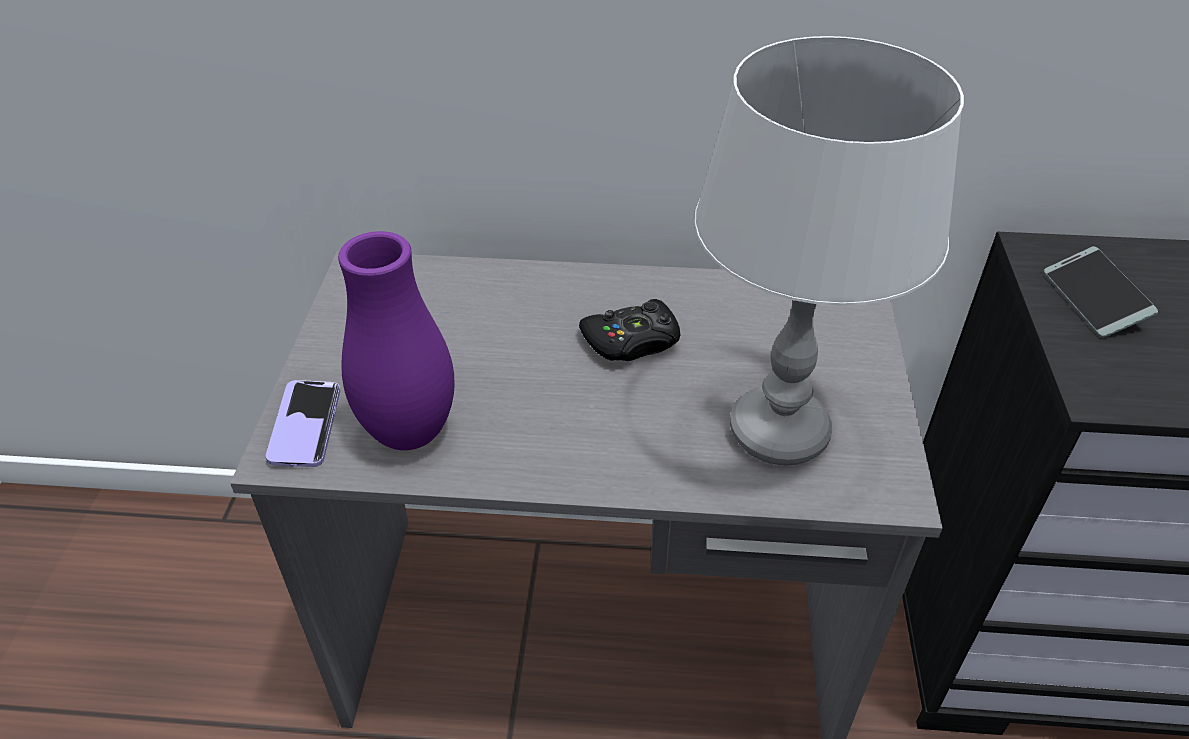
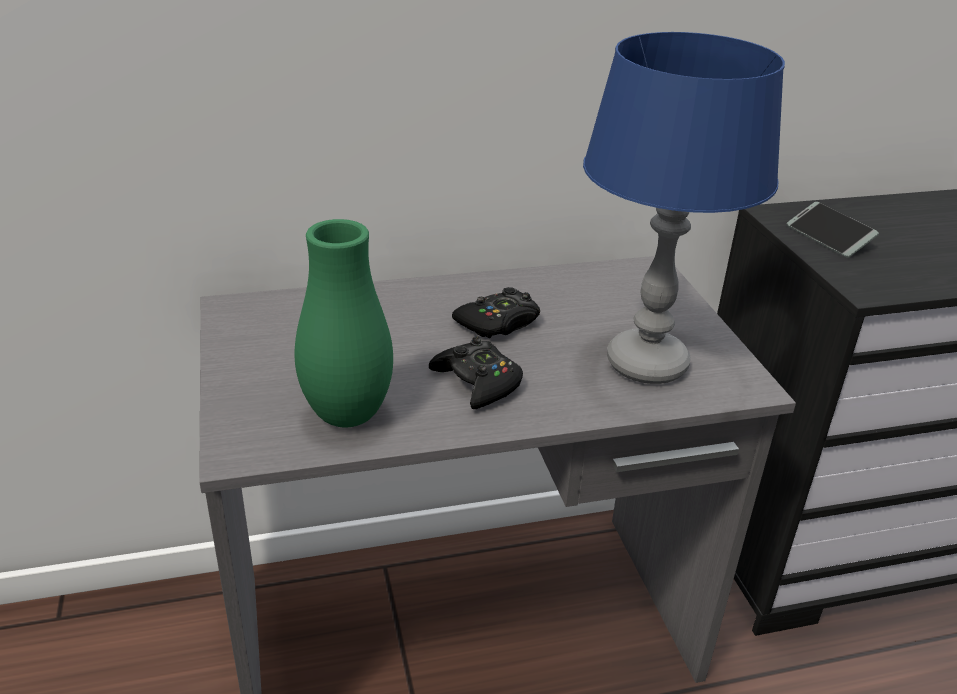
camera: 20 degrees left, 10 degrees down
(305, 425) = (248, 426): phone -> none
(409, 432) = (347, 415): purple vase -> green vase
(568, 418) = (477, 382): none -> black game controller
(777, 432) = (645, 364): grey table lamp -> blue table lamp

